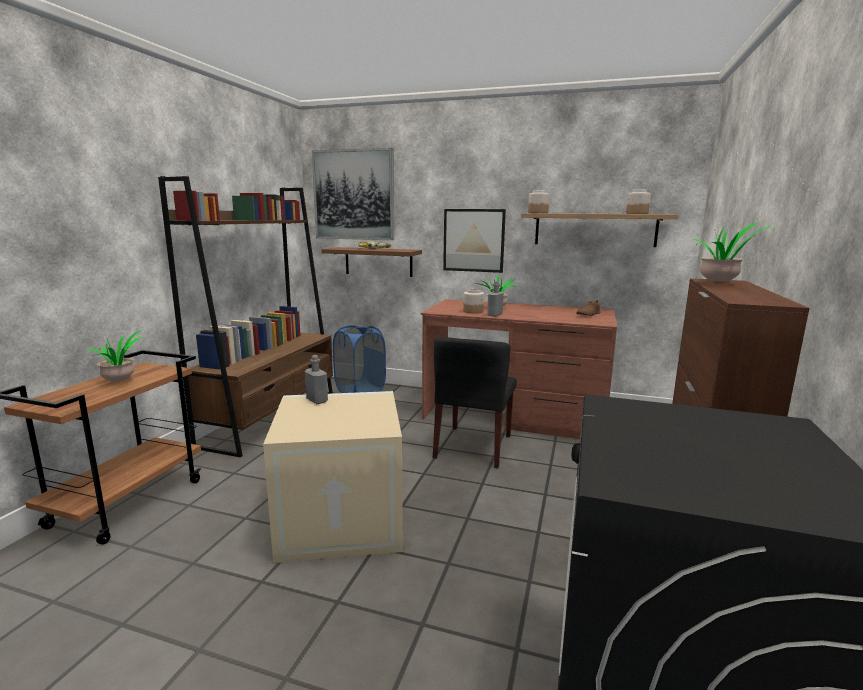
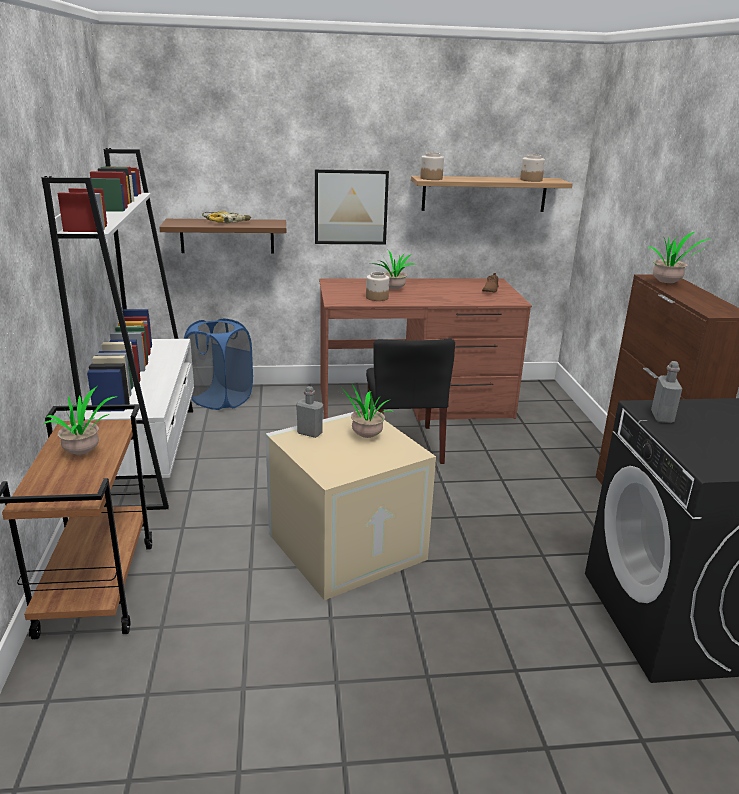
camera: 25 degrees left, 10 degrees up
(272, 418) = (150, 454): brown bookcase -> white bookcase
(353, 195) = (188, 149): picture -> none
(358, 410) = (364, 437): none -> potted plant
(495, 315) = (405, 301): grey bottle -> grey bottle (662, 417)

